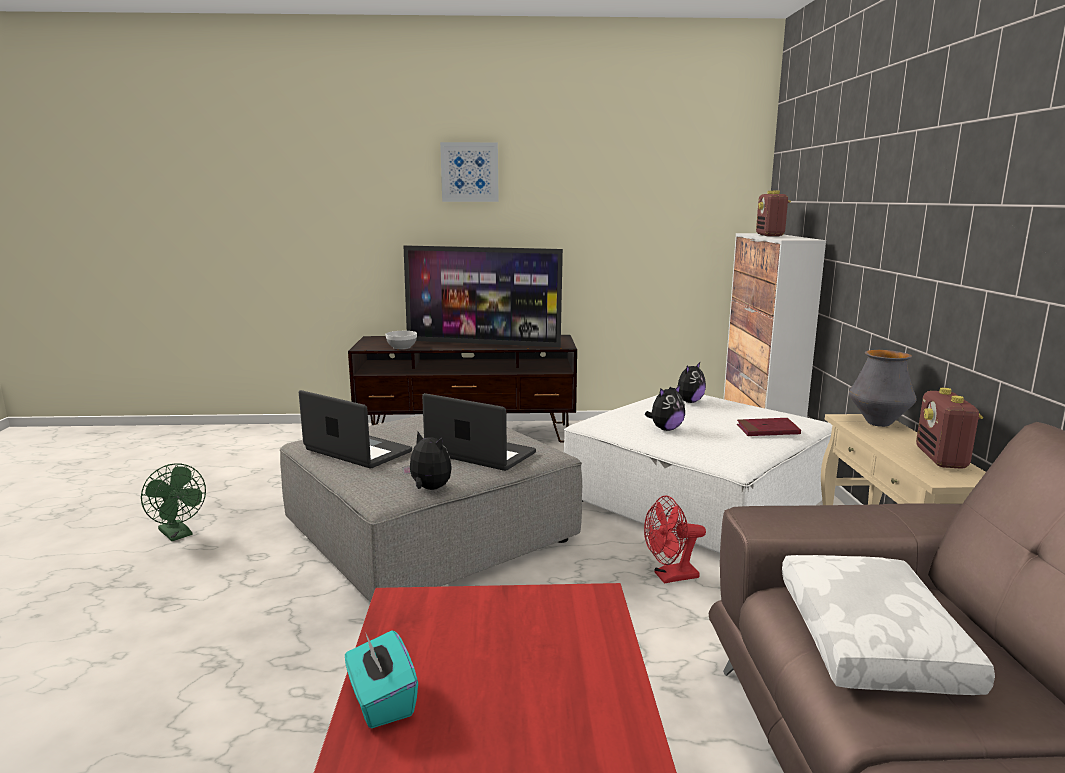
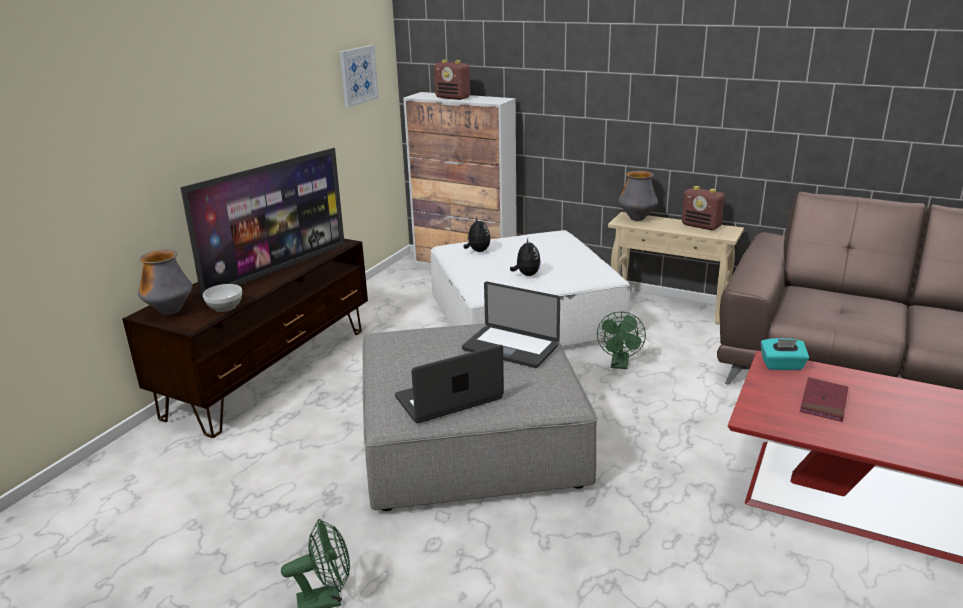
camera: 60 degrees left, 10 degrees up
(381, 701) = (854, 440): turquoise tissue box -> turquoise tissue box (782, 365)
(382, 340) = (170, 311): none -> vase
(429, 489) = (565, 382): plush toy -> none
(469, 172) = (191, 79): picture -> picture (358, 75)
(480, 454) = (510, 348): laptop -> laptop turned 120 degrees counterclockwise
(670, 577) = (620, 365): red fan -> green fan
(767, 430) = (564, 249): red book -> red book (823, 402)
(874, 641) = (836, 312): white pillow -> none

